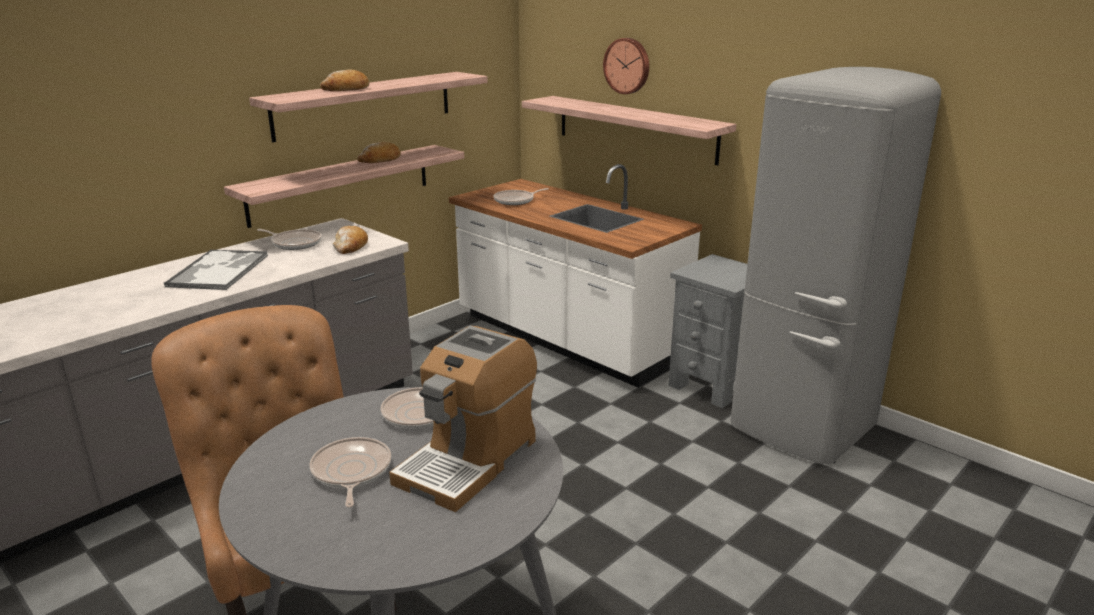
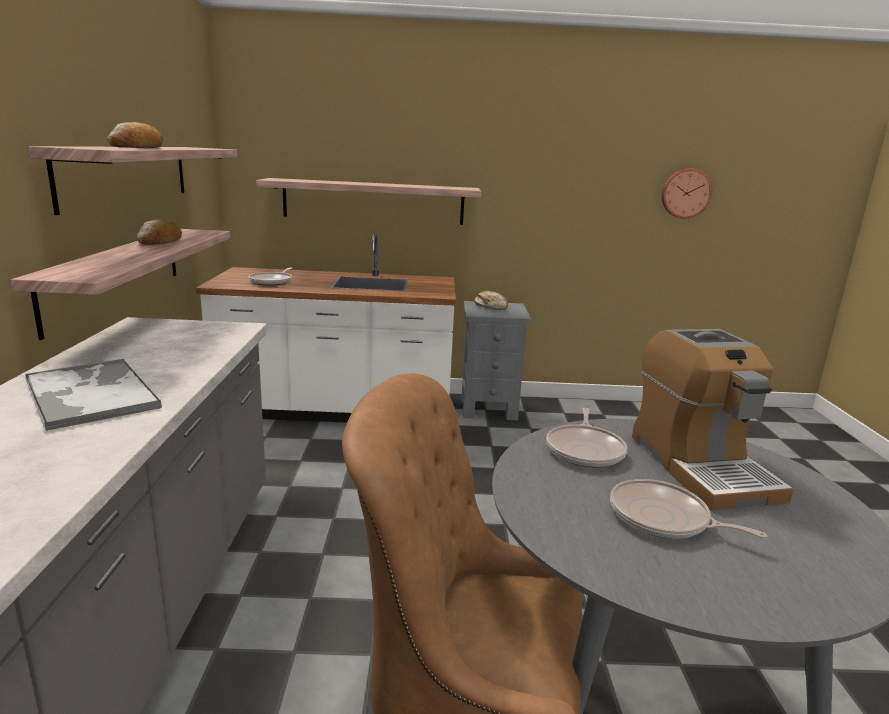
camera: 45 degrees left, 5 degrees down
(295, 243) = (129, 347): frying pan -> none
(350, 247) = (212, 337): bread -> bread (491, 306)
(627, 66) = (362, 143): wall clock -> wall clock (685, 193)
(800, 427) = (575, 415): grey fridge -> none

